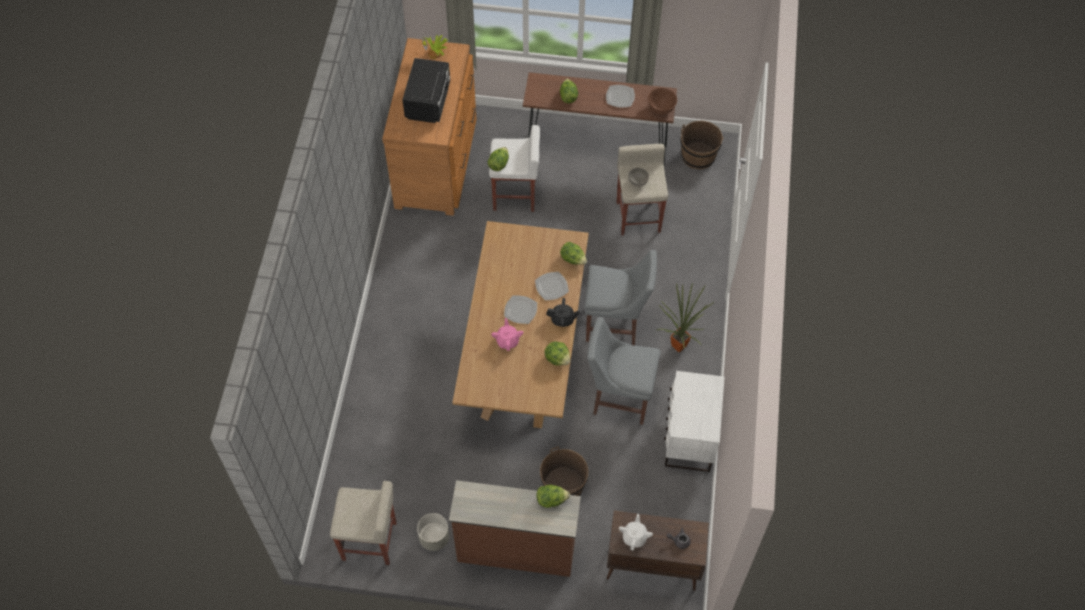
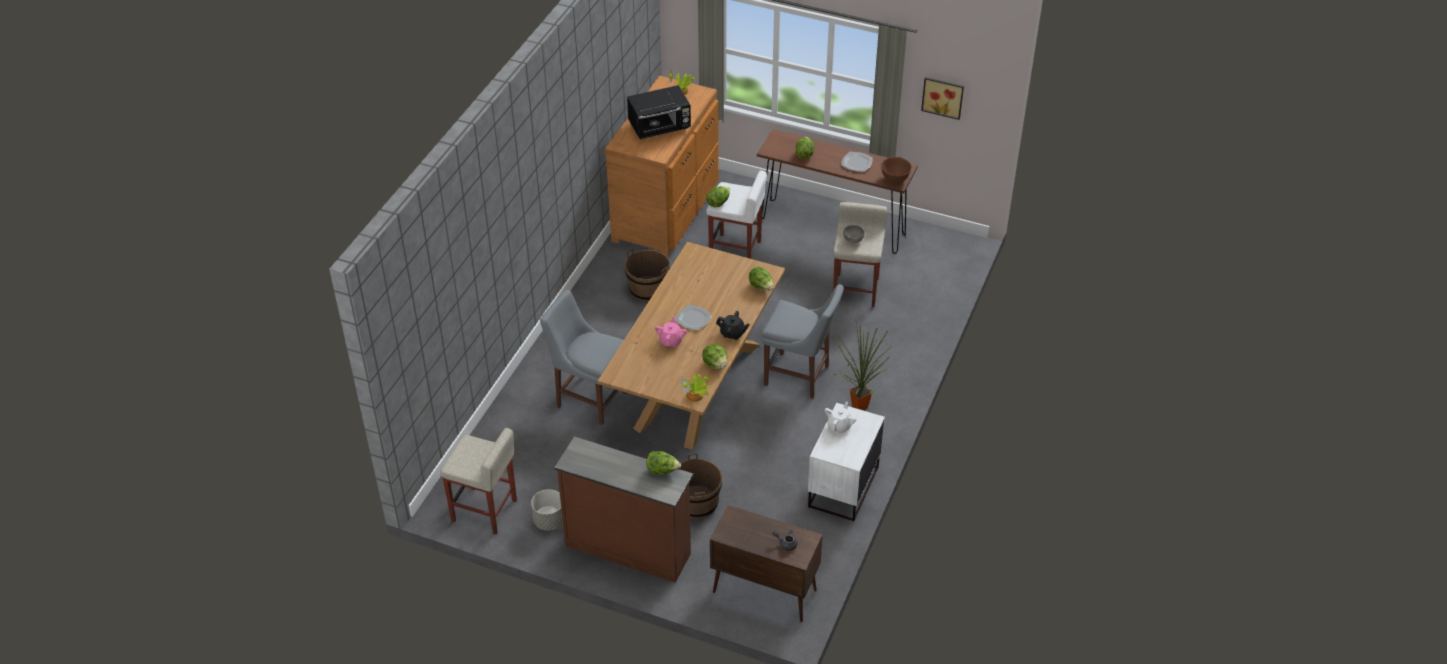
camera: 15 degrees right, 15 degrees down
(429, 102) = (660, 127): black microwave -> black microwave turned 45 degrees clockwise
(550, 398) = (696, 395): none -> potted plant
(551, 286) = (731, 305): plate -> none
(619, 397) = (781, 439): grey chair -> grey chair (589, 398)
(634, 537) = (741, 531): white teapot -> white teapot (839, 426)
(698, 25) = (943, 96): none -> picture
(698, 156) = (936, 249): brown bucket -> brown bucket (648, 289)

